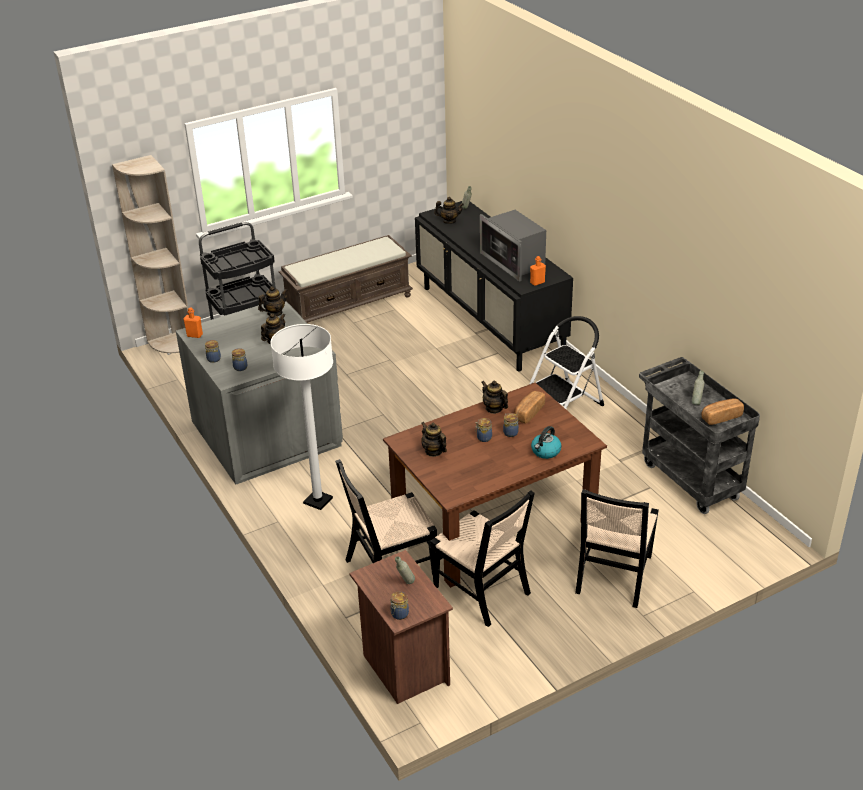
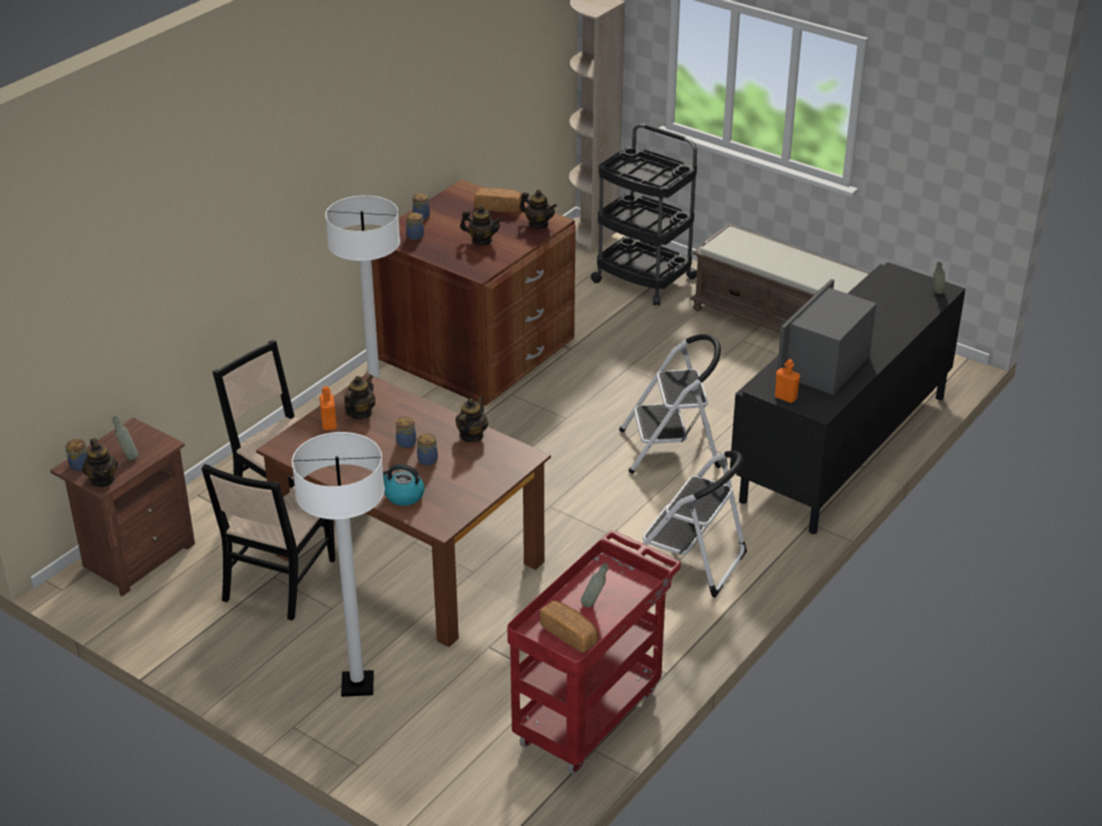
camera: 65 degrees right, 0 degrees up
(194, 335) = (459, 192): orange bottle -> orange bottle (329, 424)
(267, 432) = (476, 348): grey dresser -> brown dresser
(449, 221) = (888, 289): teapot -> teapot (103, 480)
(449, 380) = (673, 449): none -> step ladder
(528, 413) = (478, 464): bread -> bread (498, 207)
(614, 575) = (357, 685): chair -> white floor lamp
(687, 480) = (592, 715): black cart -> red cart

